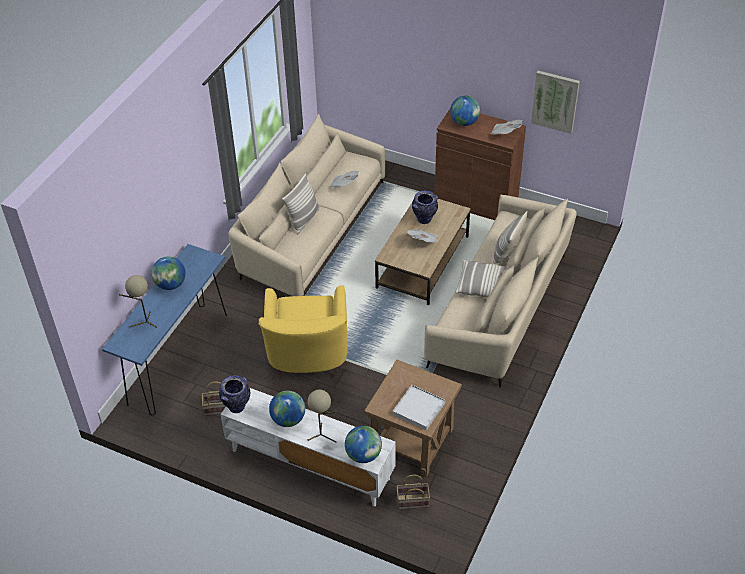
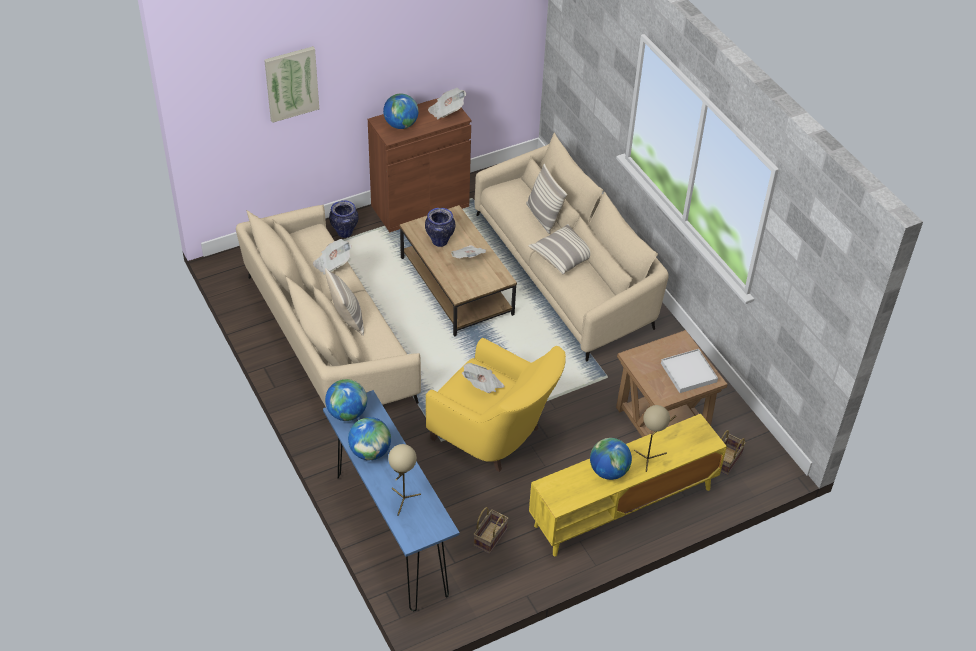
camera: 55 degrees left, 0 degrees up
(237, 407) = (558, 500): vase -> vase (344, 232)
(307, 313) = (483, 385): none -> newspaper
(309, 464) = (622, 508): white tv stand -> yellow tv stand
(363, 455) = (697, 443): globe -> globe (347, 413)
(555, 101) = (477, 51): picture -> picture (291, 83)

